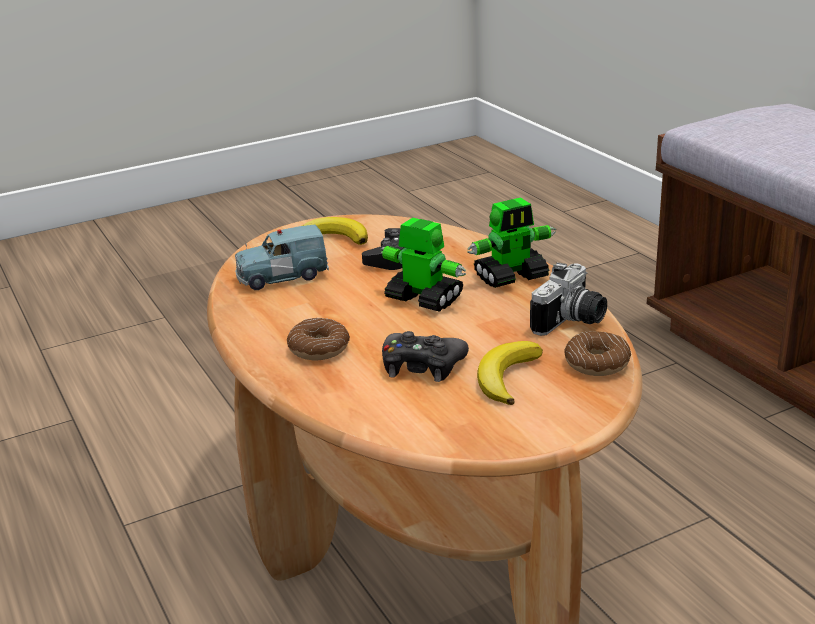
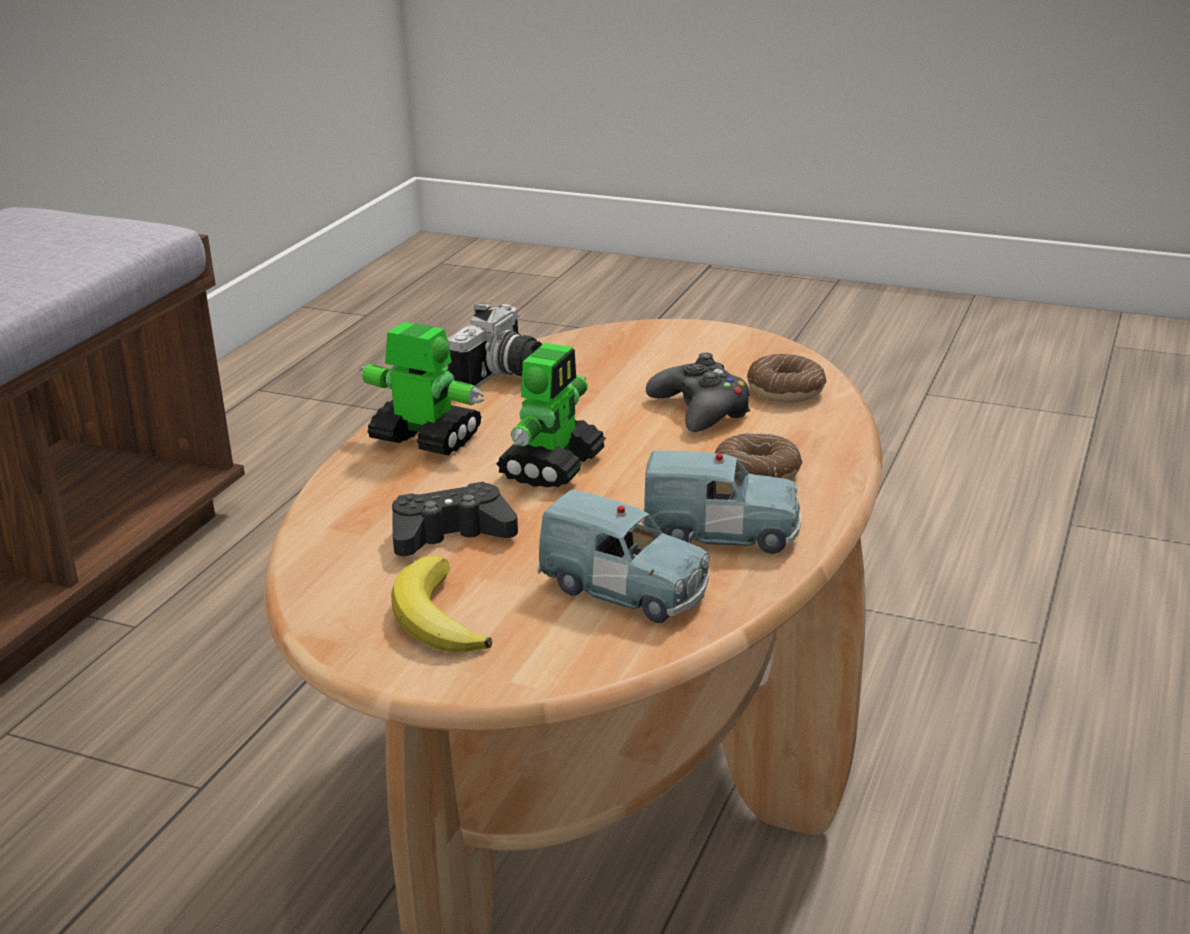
camera: 130 degrees left, 0 degrees up
(282, 314) = (722, 533): none -> blue toy car
(423, 298) = (553, 466): toy robot -> toy robot turned 150 degrees counterclockwise
(506, 377) = (658, 370): banana -> none
(572, 322) = (503, 376): camera -> camera turned 120 degrees clockwise
(597, 363) = (574, 345): donut -> donut (785, 391)

